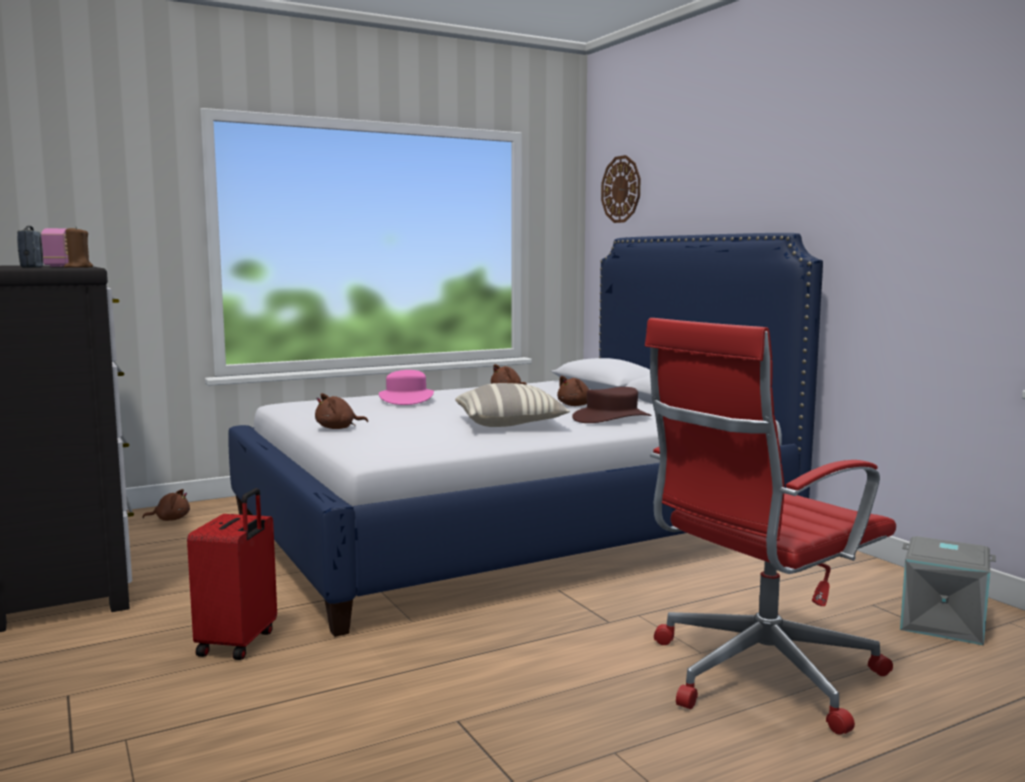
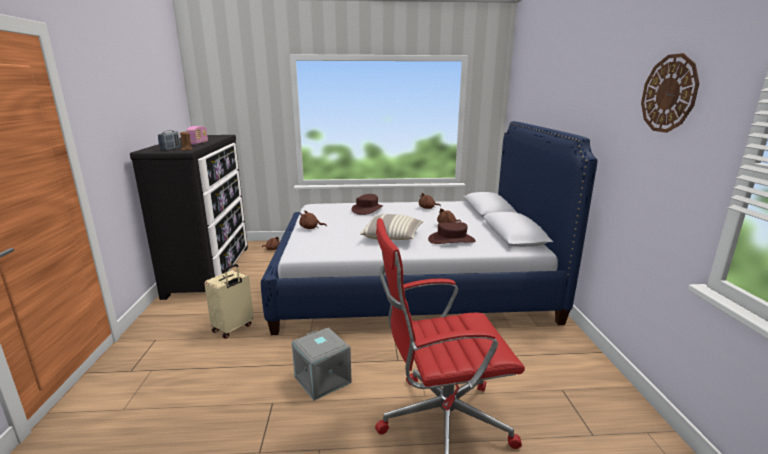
camera: 25 degrees right, 10 degrees up
(239, 643) = (233, 328): red suitcase -> beige suitcase
(406, 399) = (367, 209): pink hat -> brown hat
(621, 189) = (521, 90): wall clock -> wall clock (669, 93)
(941, 624) = (595, 419): grey storage box -> grey storage box (321, 380)

